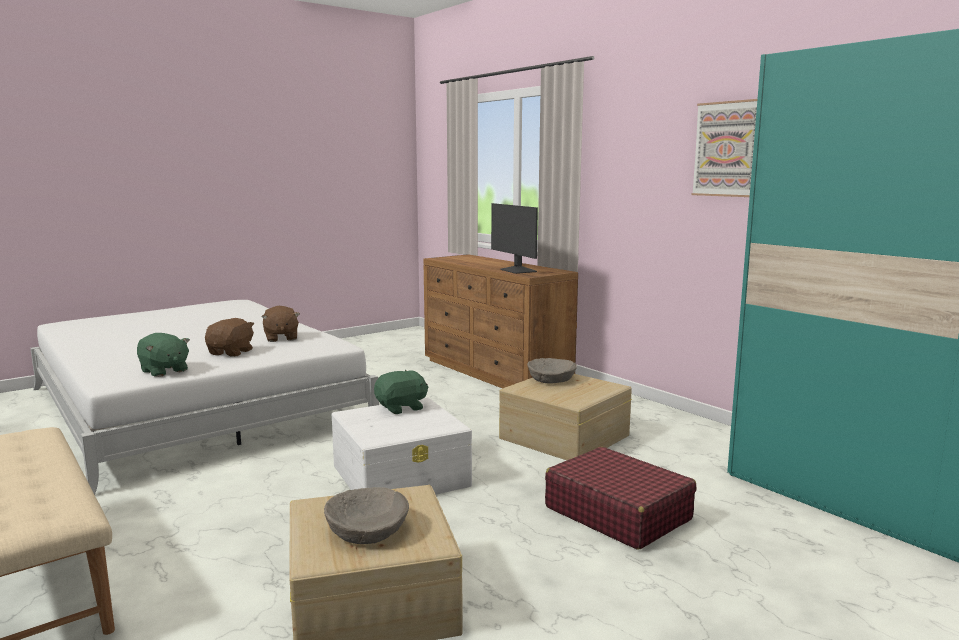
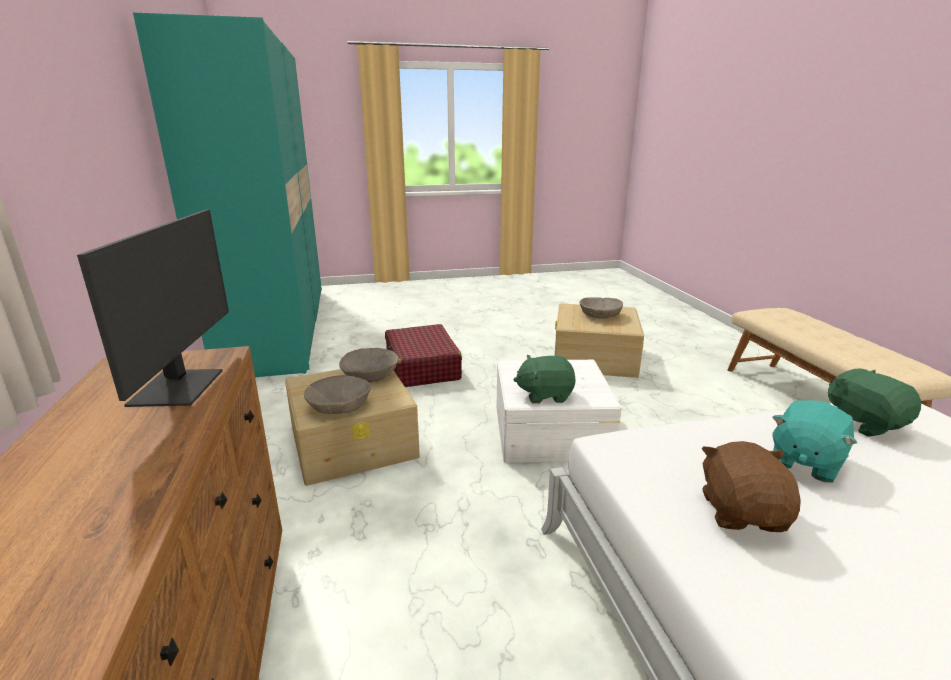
camera: 155 degrees left, 10 degrees up
(231, 352) = (804, 462): brown plush toy -> turquoise plush toy
(569, 397) = (370, 374): none -> beige bowl
(726, 149) = (94, 94): picture -> none

